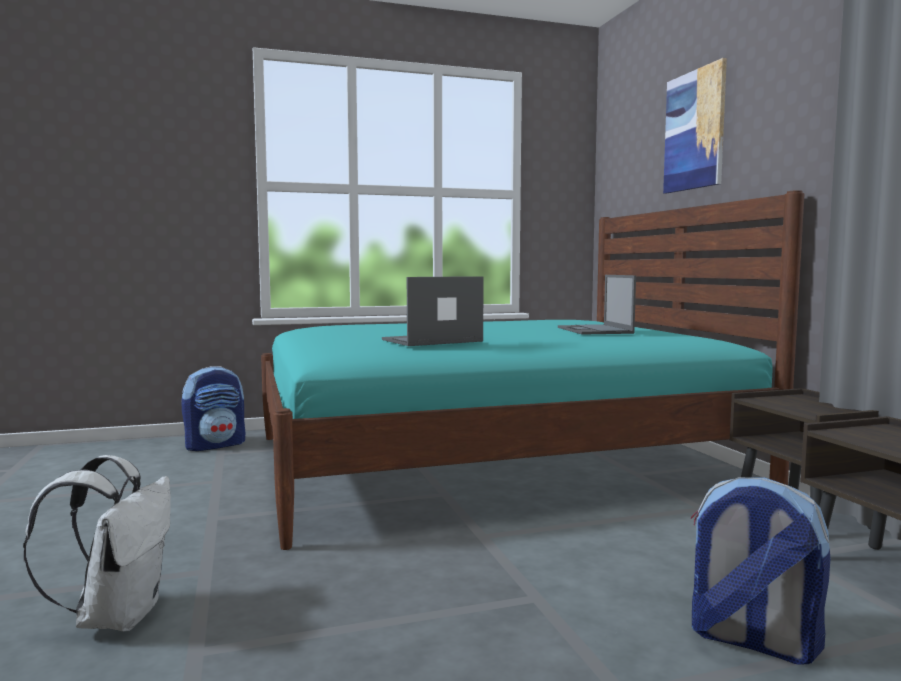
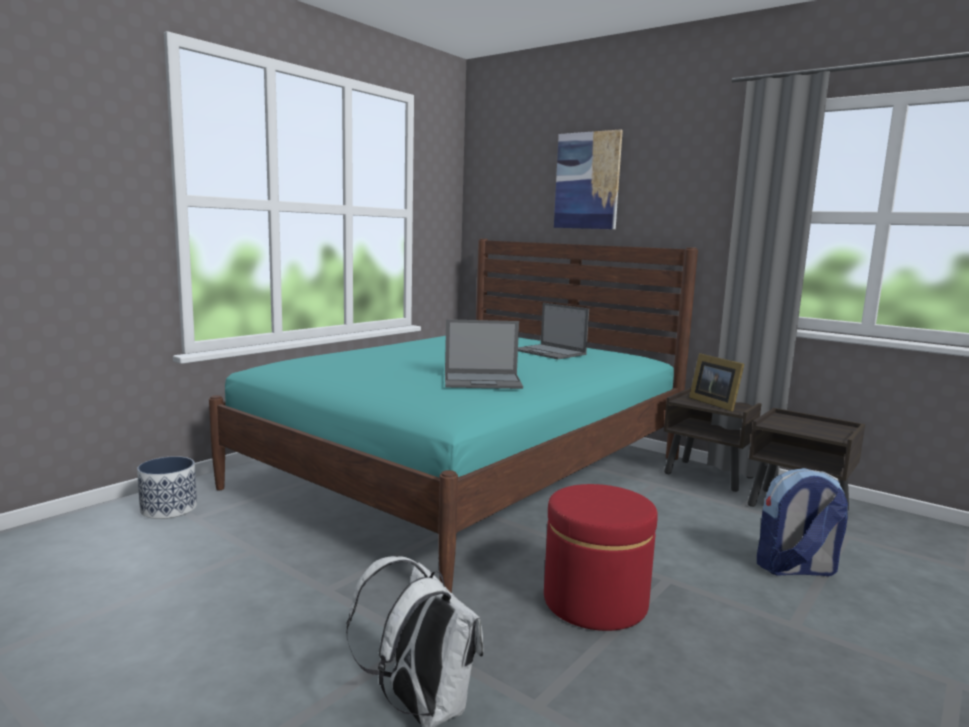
camera: 35 degrees left, 5 degrees up
(215, 445) = (169, 509): backpack -> planter
(412, 592) = (595, 602): none -> red ottoman
(431, 340) = (483, 381): laptop -> laptop turned 120 degrees counterclockwise
(802, 406) = (714, 403): none -> picture frame

